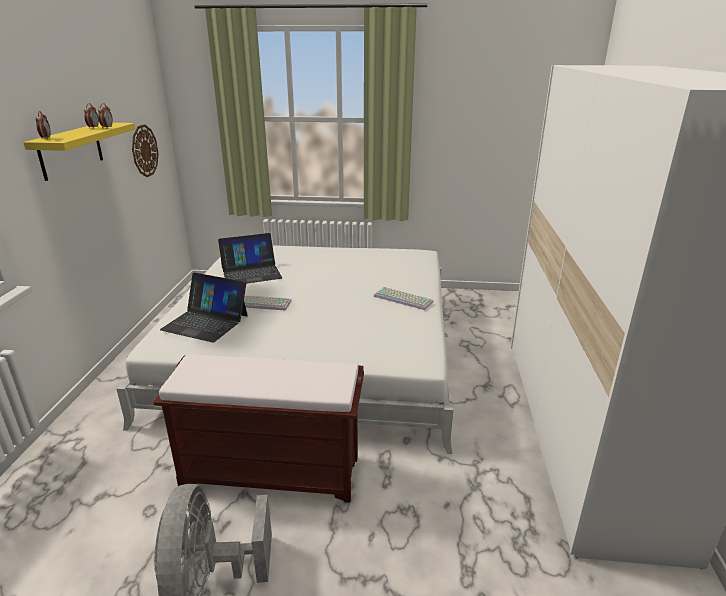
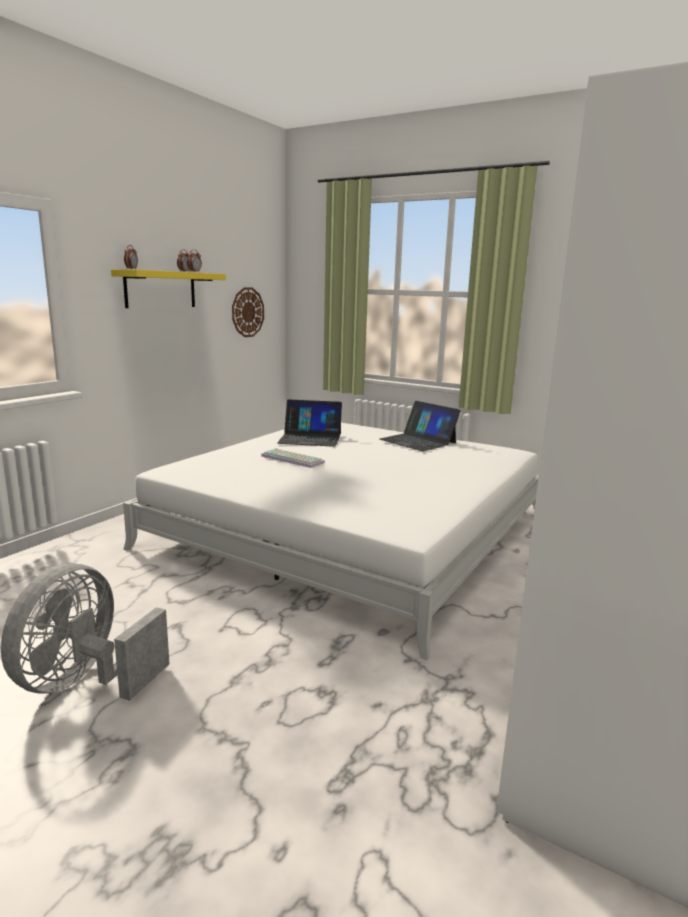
camera: 25 degrees right, 10 degrees down
(205, 322) = (228, 463): laptop -> laptop (418, 441)
(273, 471) = (220, 616): brown bench -> none
(404, 299) = (450, 482): keyboard -> none

